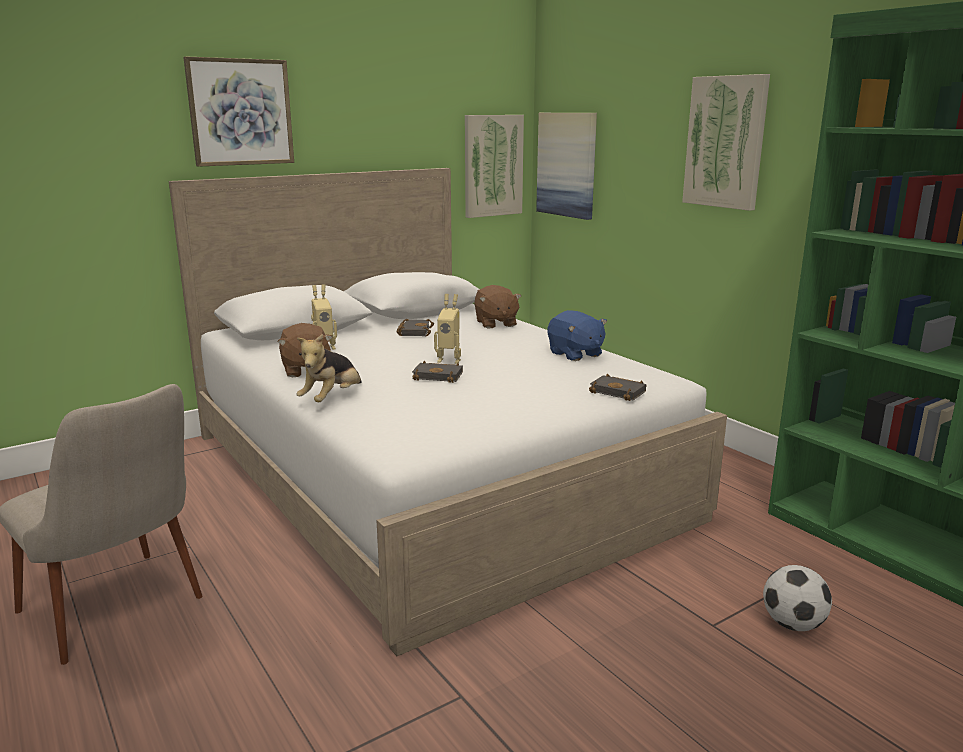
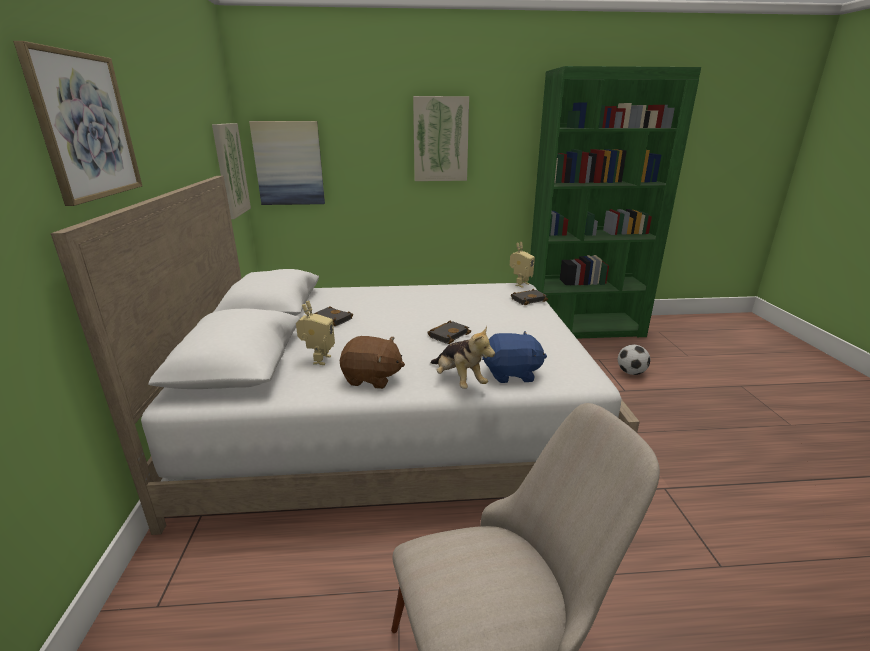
camera: 60 degrees left, 5 degrees up
(449, 360) = (417, 324): toy robot -> toy robot (520, 284)
(495, 323) = (355, 293): brown plush toy -> none
(575, 354) = (451, 291): blue plush toy -> blue plush toy (511, 374)

